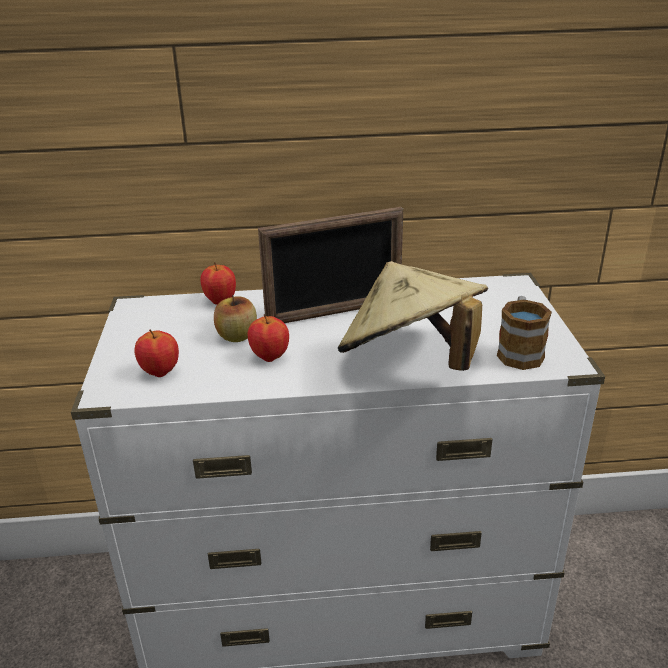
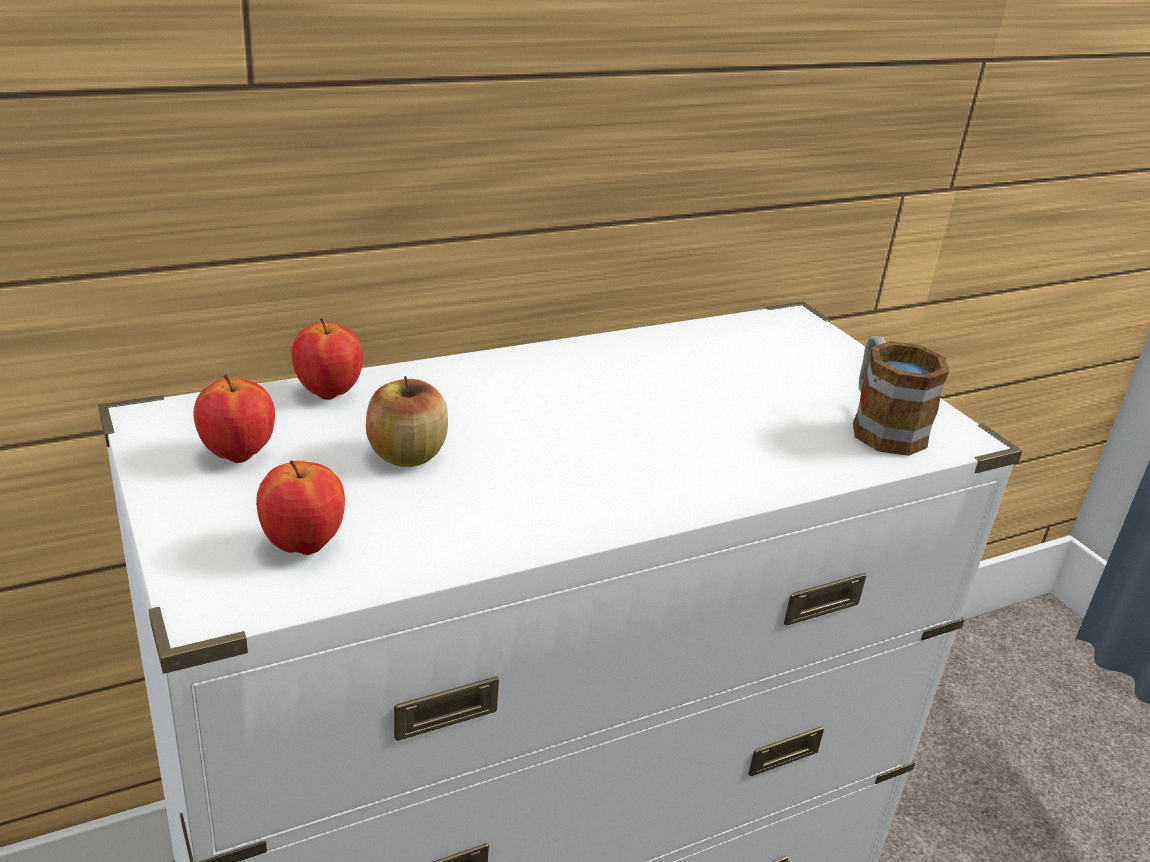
camera: 25 degrees left, 0 degrees up
(270, 357) = (496, 487): apple -> apple (238, 455)
(335, 312) = (552, 393): picture frame -> none
(410, 362) = (736, 464): beige hat -> none

